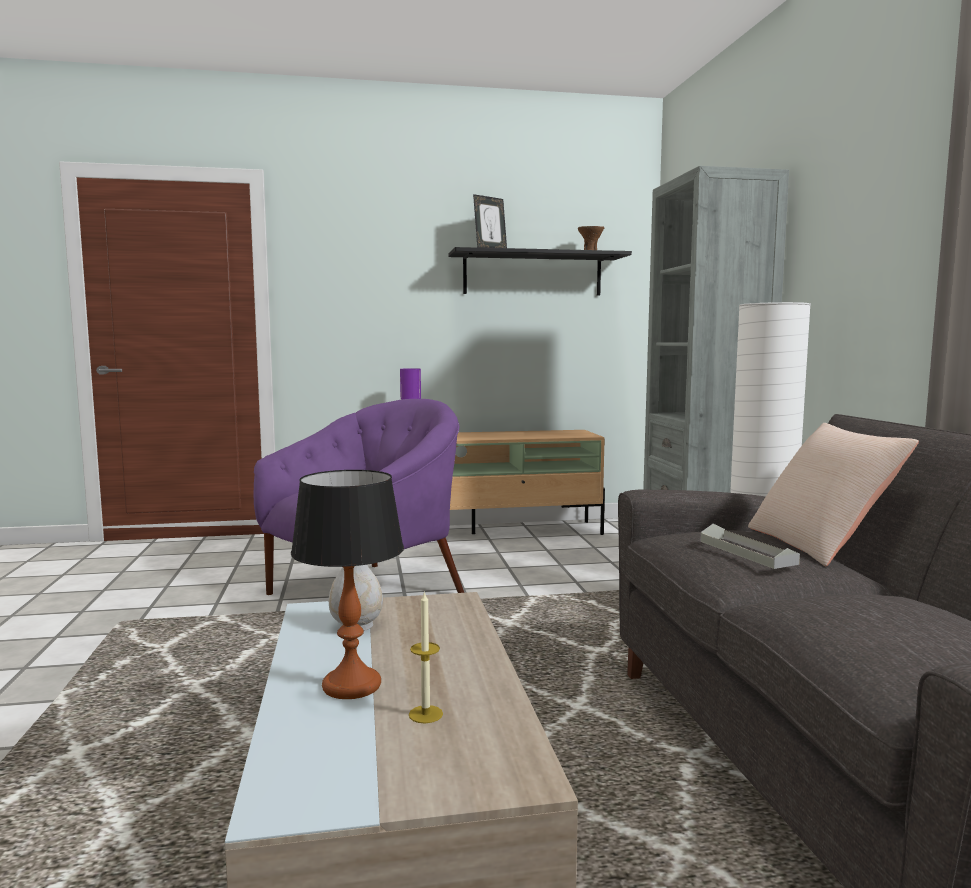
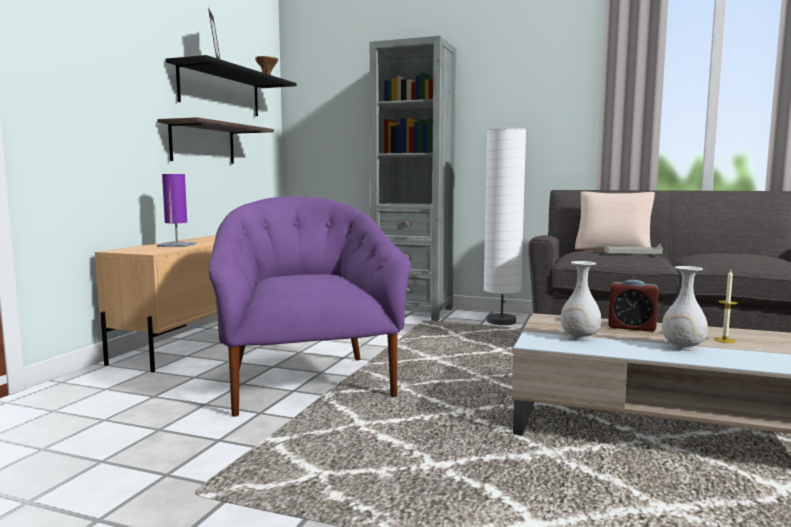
camera: 60 degrees left, 0 degrees up
(352, 685) = (682, 347): table lamp -> white vase
(448, 648) = (631, 327): none -> alarm clock
(499, 333) = (203, 143): none -> shelf

